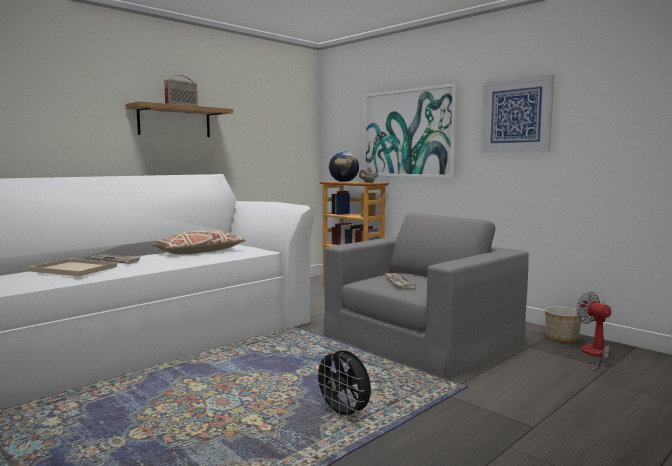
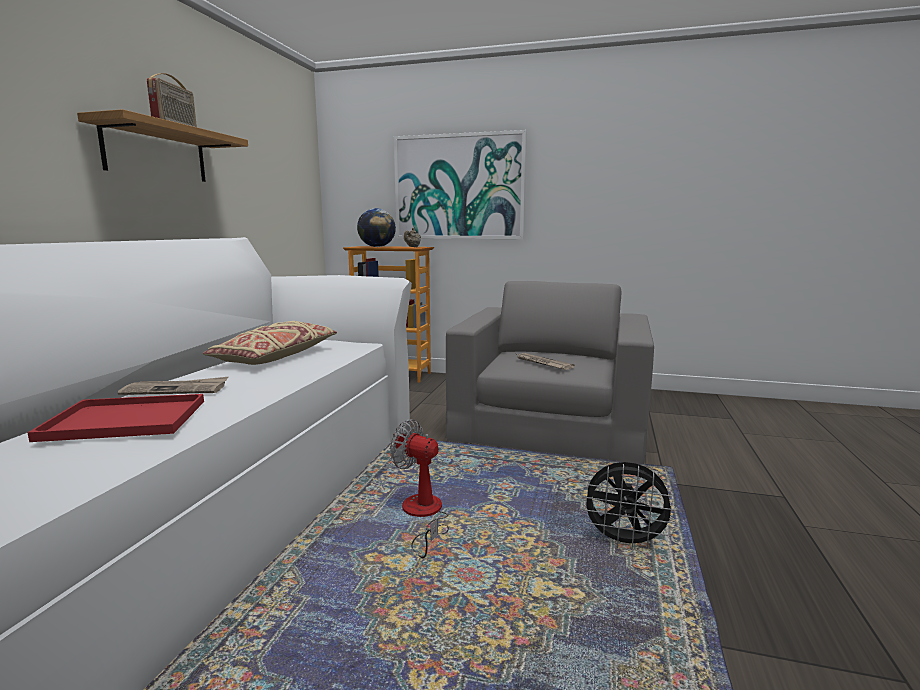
camera: 30 degrees left, 5 degrees up
(76, 269) = (129, 419): beige tray -> red tray
(516, 115) = (598, 170): picture -> none
(561, 338) = (657, 397): planter -> none
(596, 355) = (706, 408): fan -> fan (423, 515)

